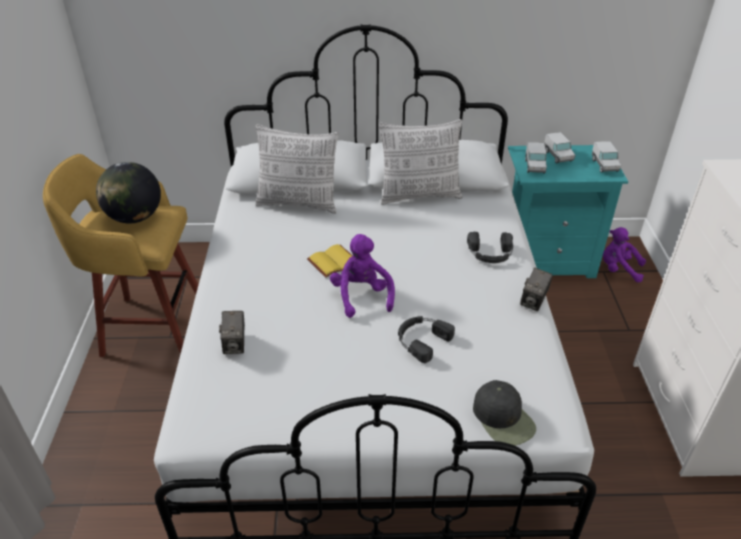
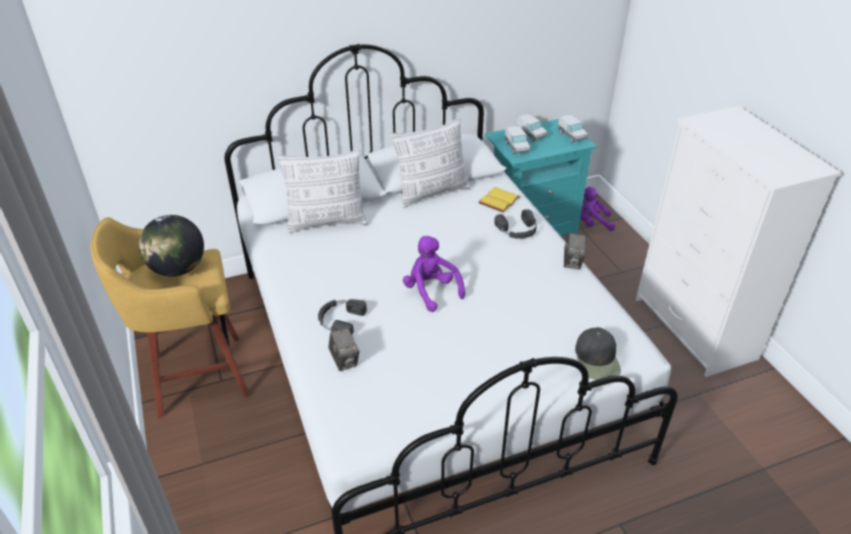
camera: 20 degrees left, 0 degrees up
(333, 261) = (389, 267): yellow book -> yellow book (498, 200)
(421, 340) = (501, 315): black headphones -> black headphones (340, 320)
(503, 418) = (597, 359): black cap -> black cap turned 45 degrees clockwise

